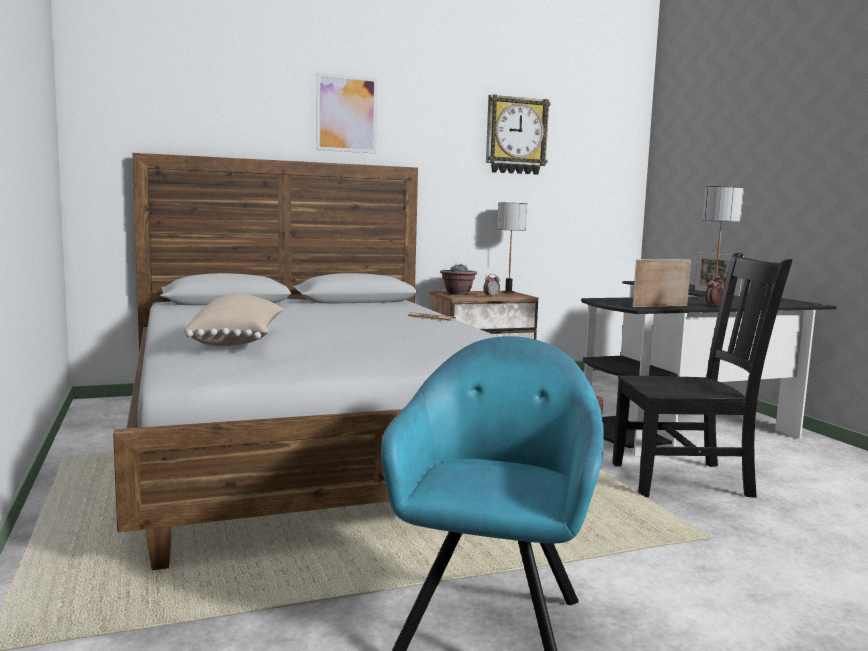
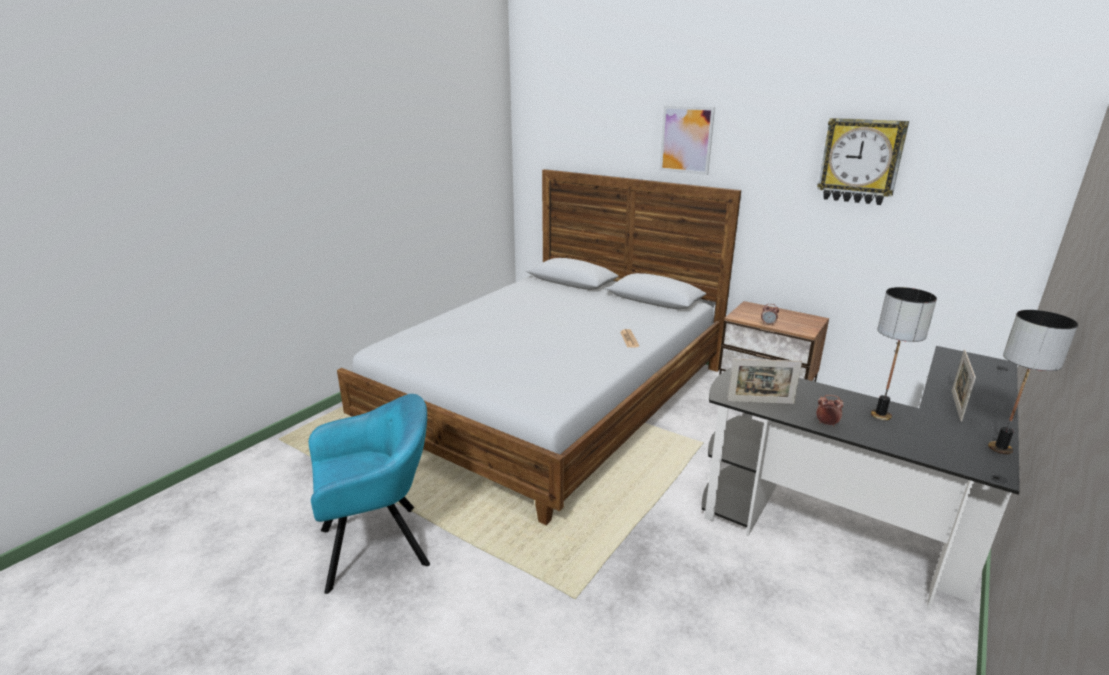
camera: 55 degrees right, 15 degrees up
(241, 341) = (456, 330): beige pillow -> none
(457, 294) = (753, 311): potted plant -> none
(508, 292) = (812, 321): table lamp -> table lamp (1000, 449)
(660, 306) = (760, 402): picture frame -> picture frame turned 150 degrees clockwise
(685, 479) = (685, 558): black chair -> none

